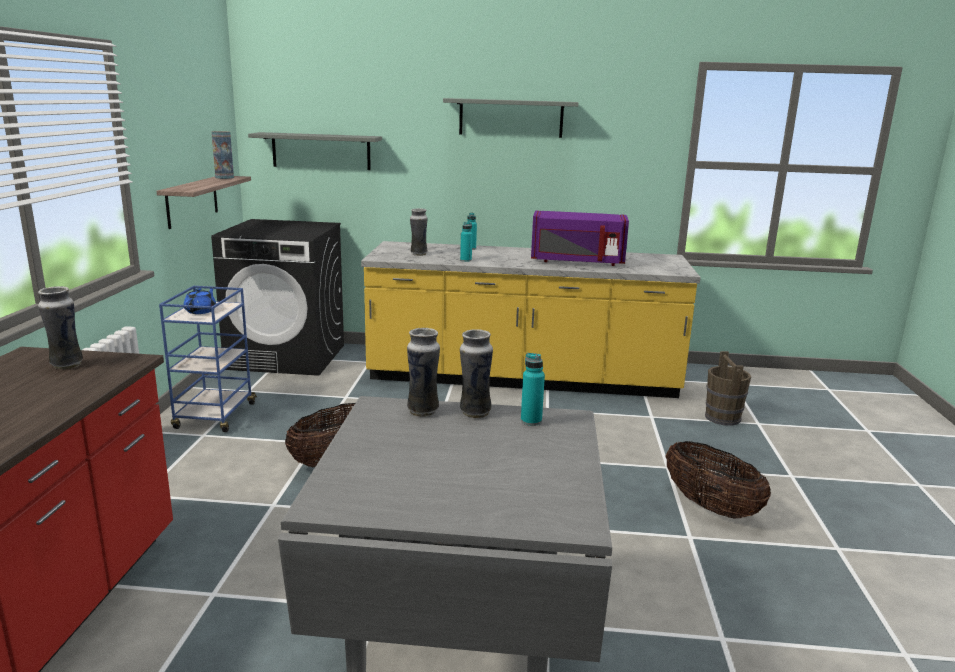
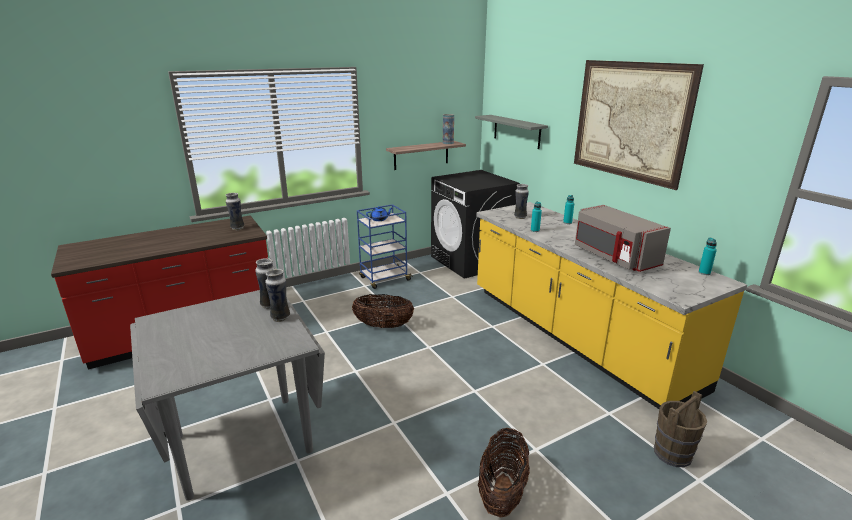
camera: 55 degrees right, 5 degrees up
(511, 118) = (630, 121): grey shelf -> picture
(531, 421) = (283, 335): turquoise bottle -> turquoise bottle (704, 273)
(577, 261) = (613, 257): purple microwave -> grey microwave

